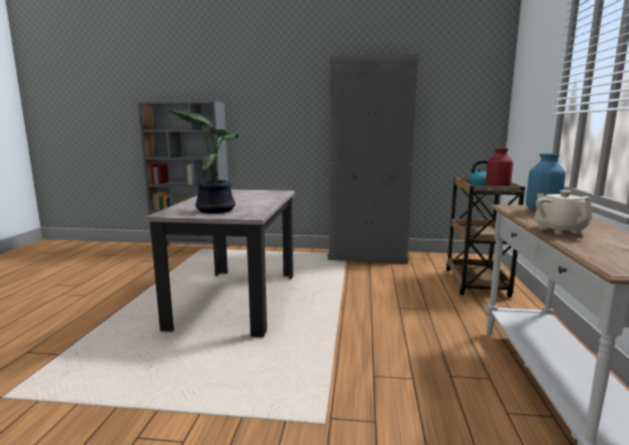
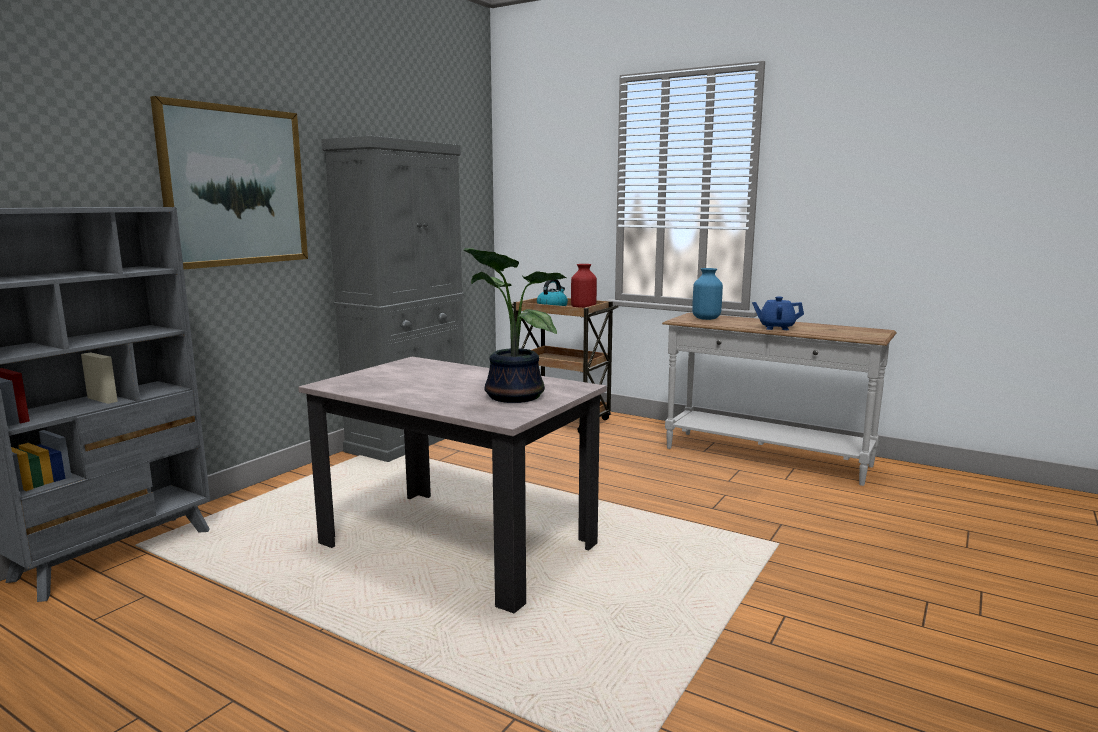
camera: 65 degrees left, 0 degrees up
(275, 92) = (235, 186): none -> picture
(559, 230) = (776, 328): beige teapot -> blue teapot

